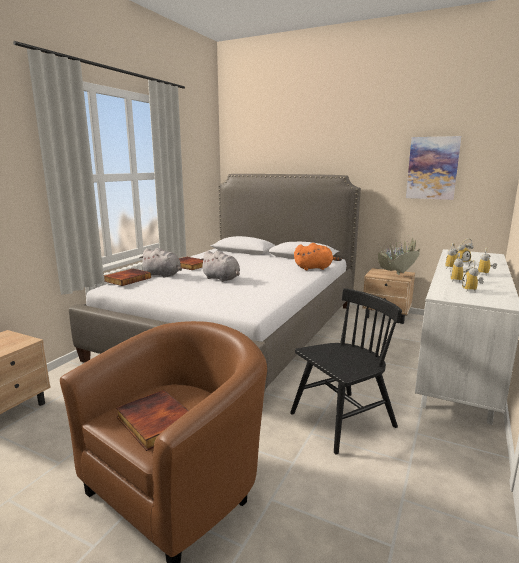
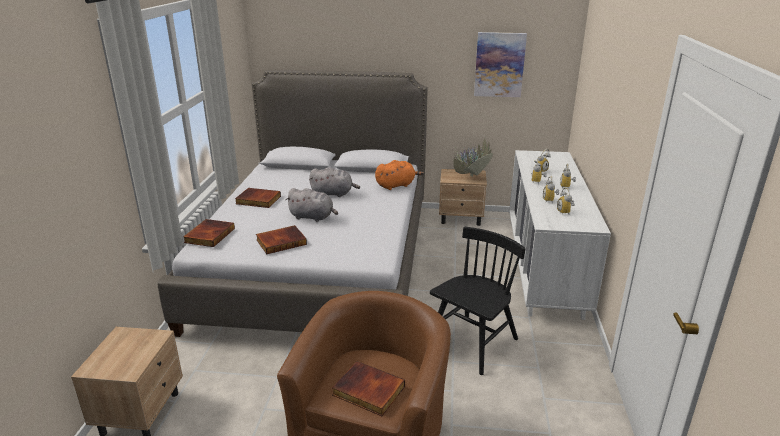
camera: 20 degrees left, 10 degrees up
(163, 275) = (243, 221): grey plush toy -> grey plush toy (333, 194)
(179, 289) = (281, 241): none -> book

